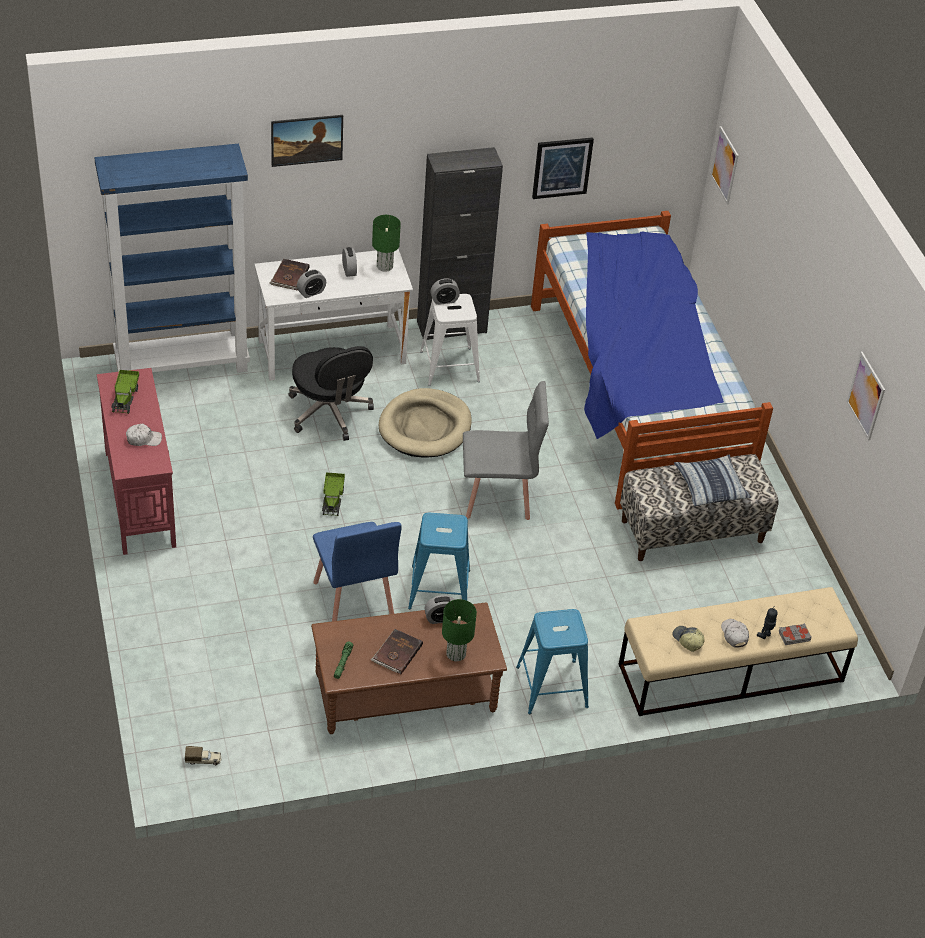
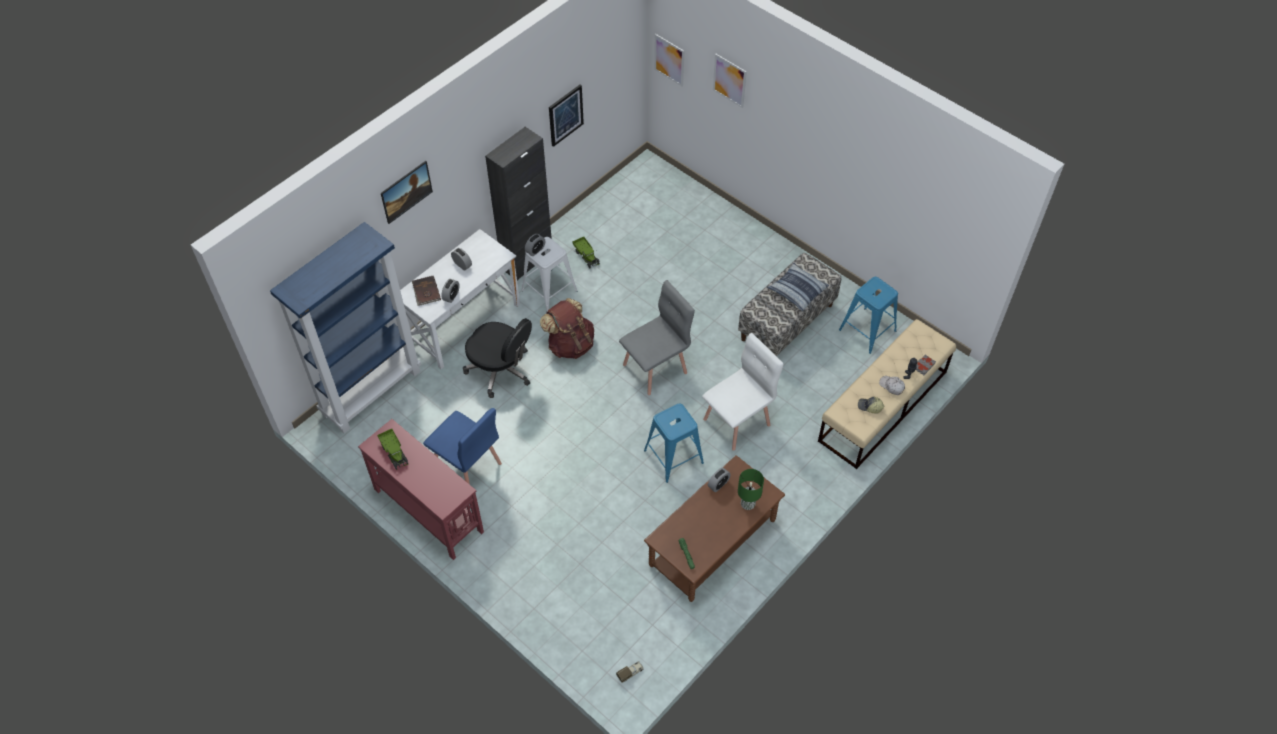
camera: 30 degrees left, 10 degrees up
(143, 439) = (435, 477): white cap -> none
(333, 499) = (555, 433): toy truck -> toy truck (586, 256)
(353, 599) = (627, 498): blue chair -> blue chair (467, 467)
(385, 266) = (483, 248): green table lamp -> none
(396, 653) = (712, 526): brown book -> none
(425, 427) = (570, 344): beige dog bed -> brown backpack
(542, 595) = (737, 422): none -> white chair
(552, 686) = (793, 481): blue stool -> blue stool (867, 330)
(635, 394) = (678, 245): bed -> none
(866, 395) = (892, 187): picture -> picture (729, 80)

